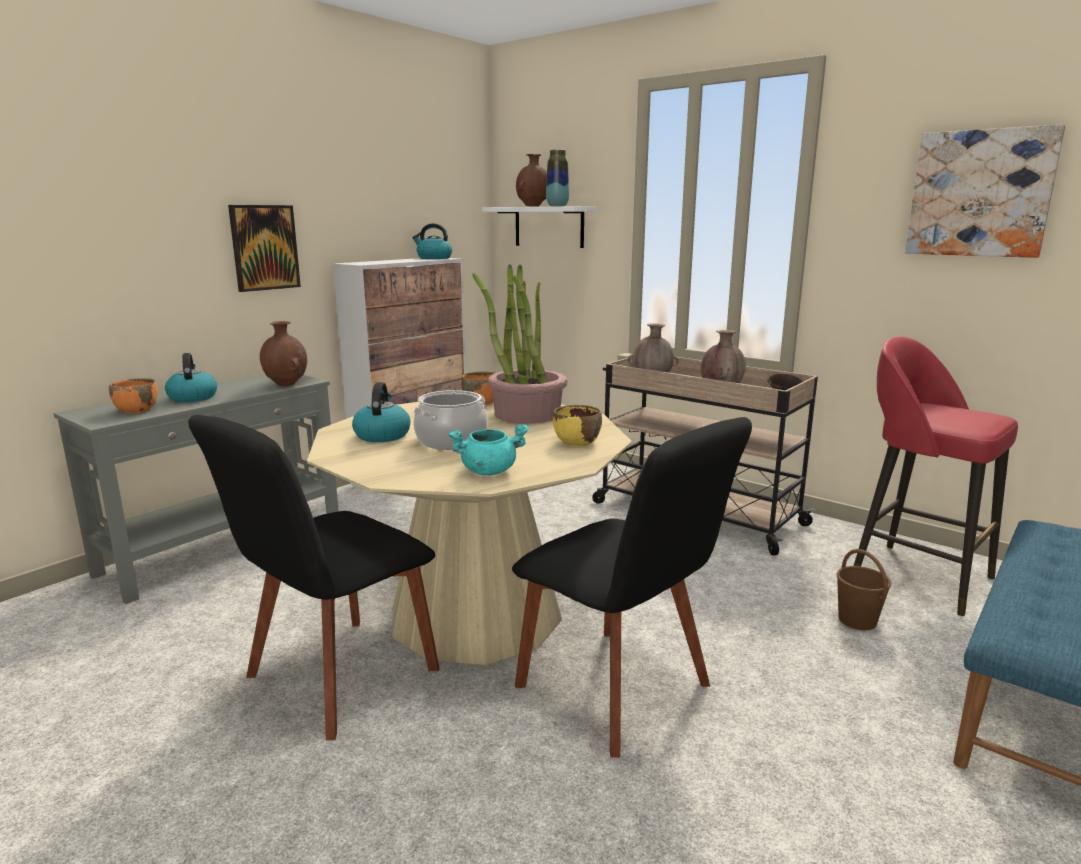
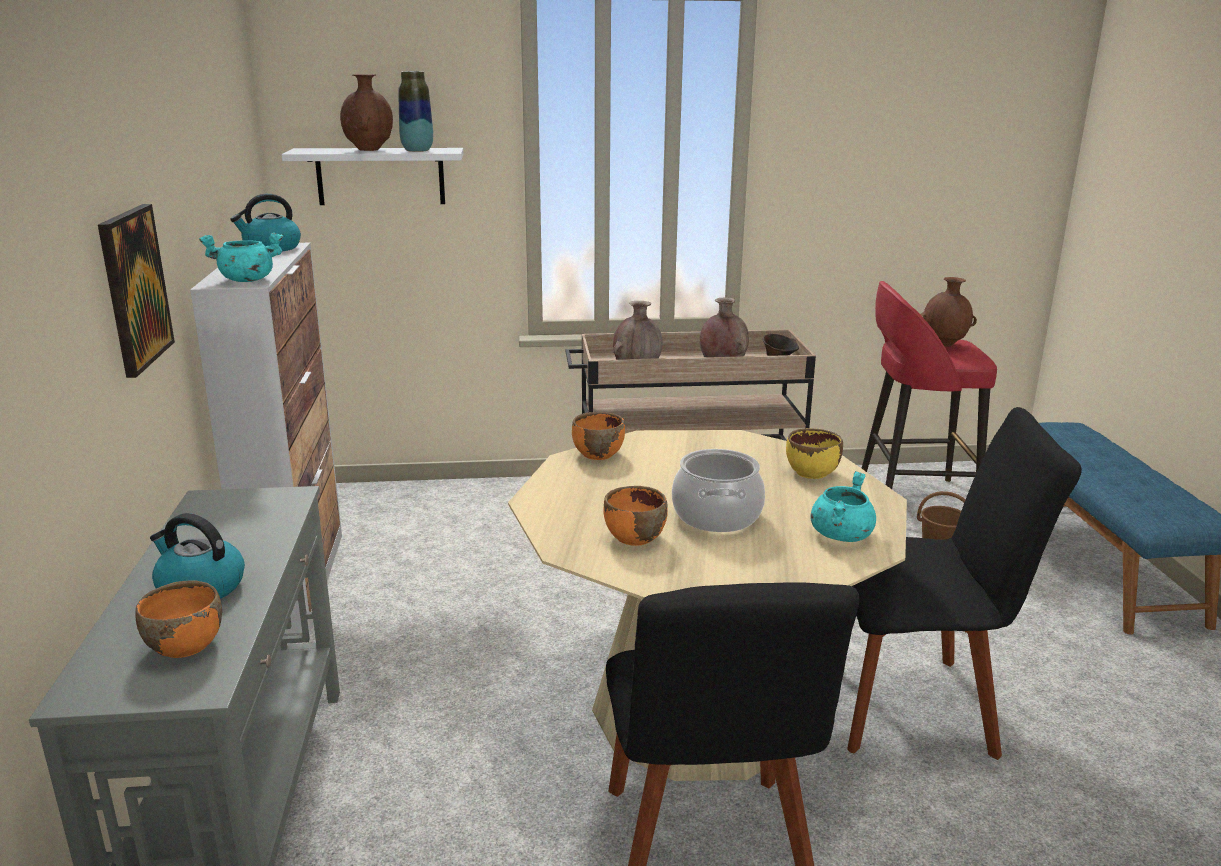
camera: 45 degrees left, 5 degrees up
(286, 385) = (279, 513): brown vase -> brown vase (943, 344)
(365, 263) = (246, 280): none -> turquoise cooking pot
(382, 435) = (634, 537): kettle -> orange bowl
(526, 414) = (683, 454): potted plant -> none
(980, 193) = (905, 137): picture -> none

